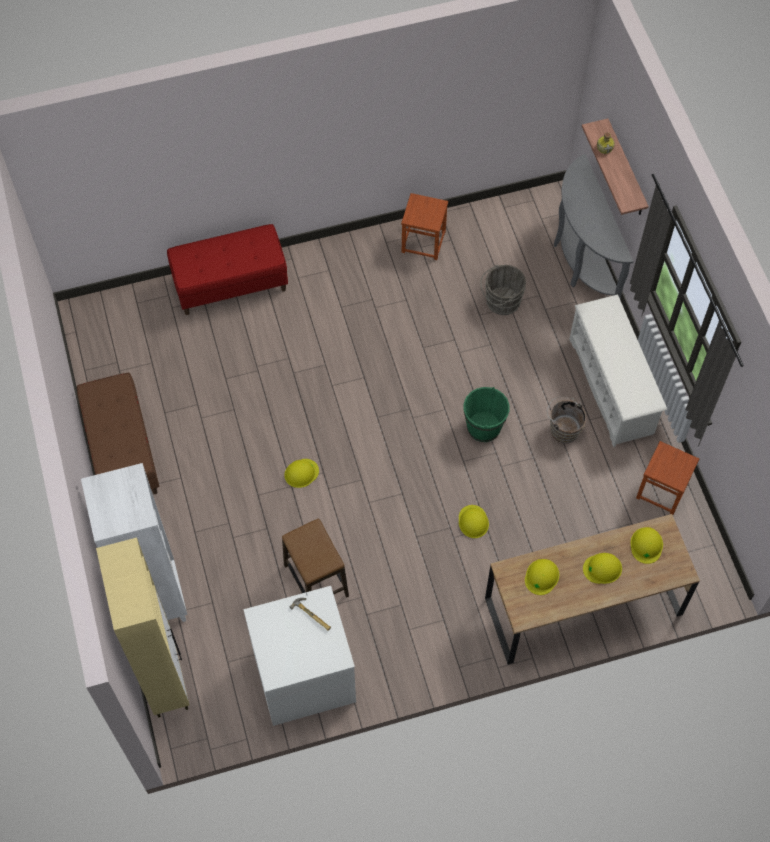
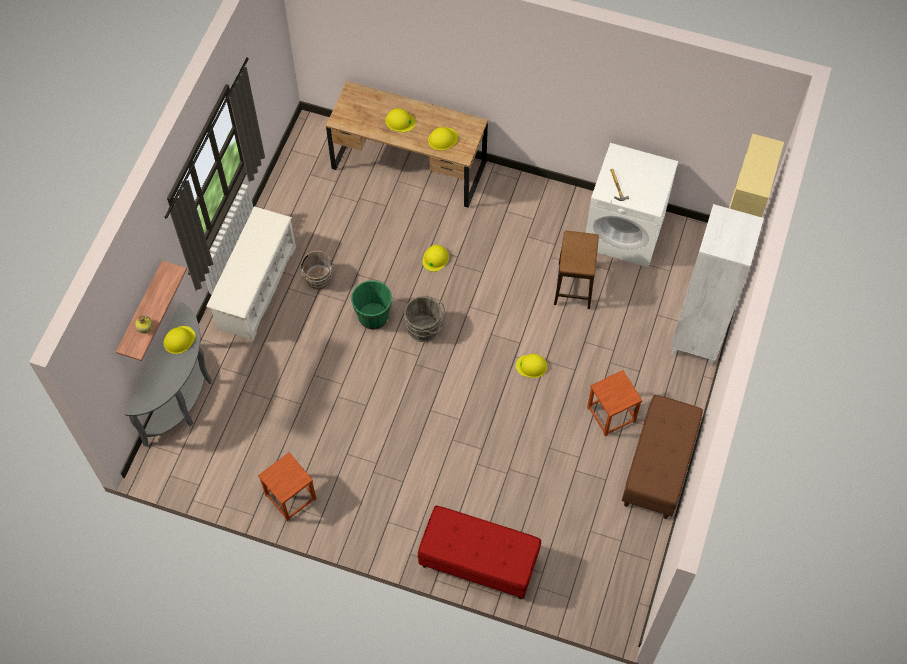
camera: 145 degrees left, 0 degrees up
(501, 302) = (276, 403): grey bucket -> grey bucket (425, 329)
(646, 545) = (359, 117): yellow hard hat -> yellow hard hat (179, 340)
(662, 490) = (291, 200): brown stool -> brown stool (610, 414)

